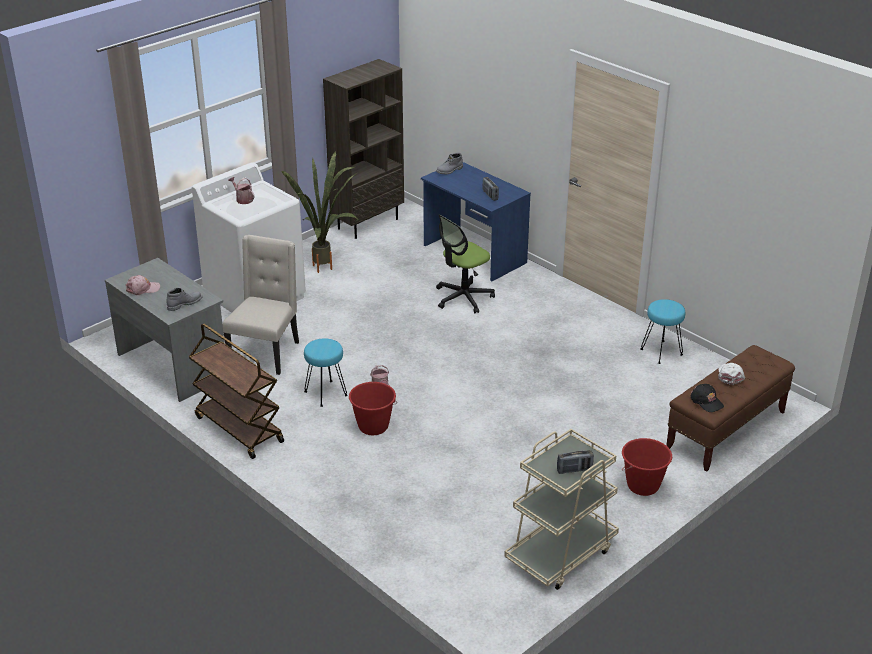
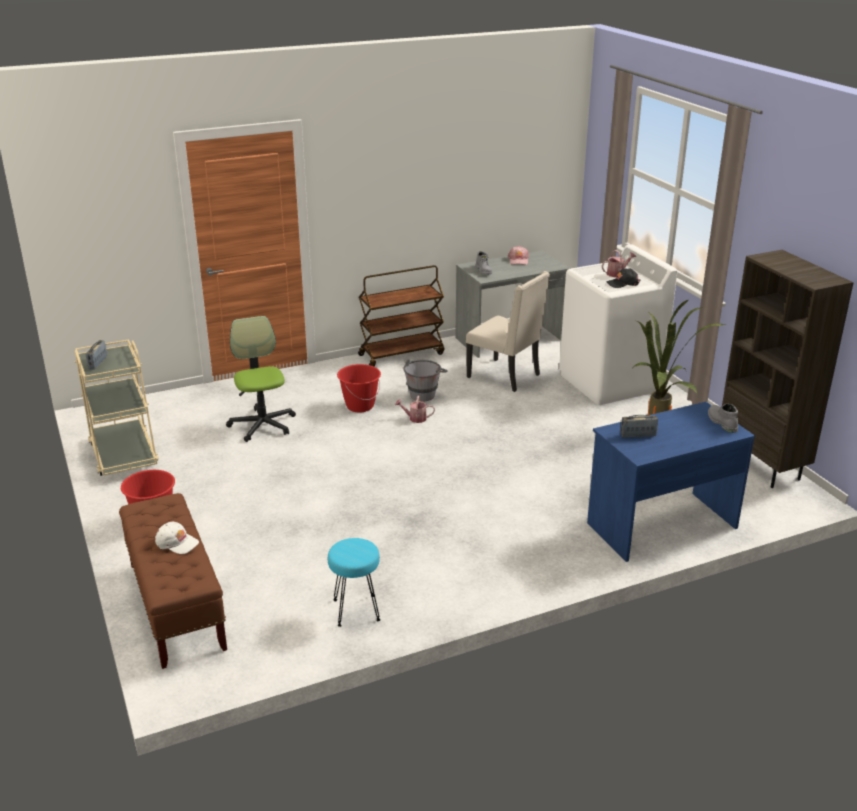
camera: 110 degrees right, 5 degrees down
(325, 393) = (424, 393): turquoise stool -> grey bucket
(463, 297) = (556, 495): office chair -> office chair (262, 425)
(706, 401) = (152, 510): black cap -> black cap (623, 283)

